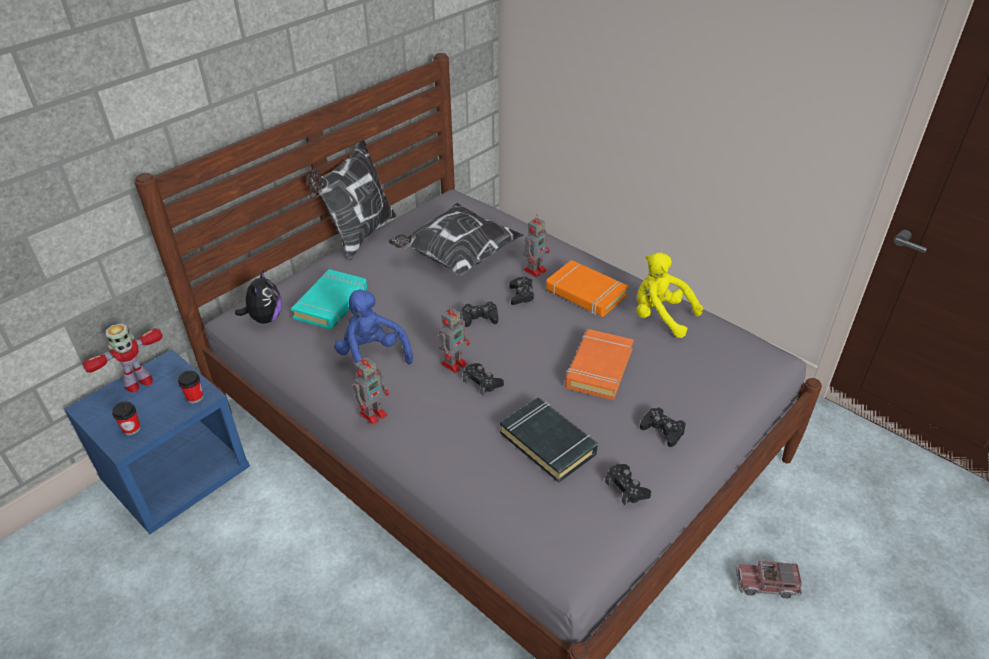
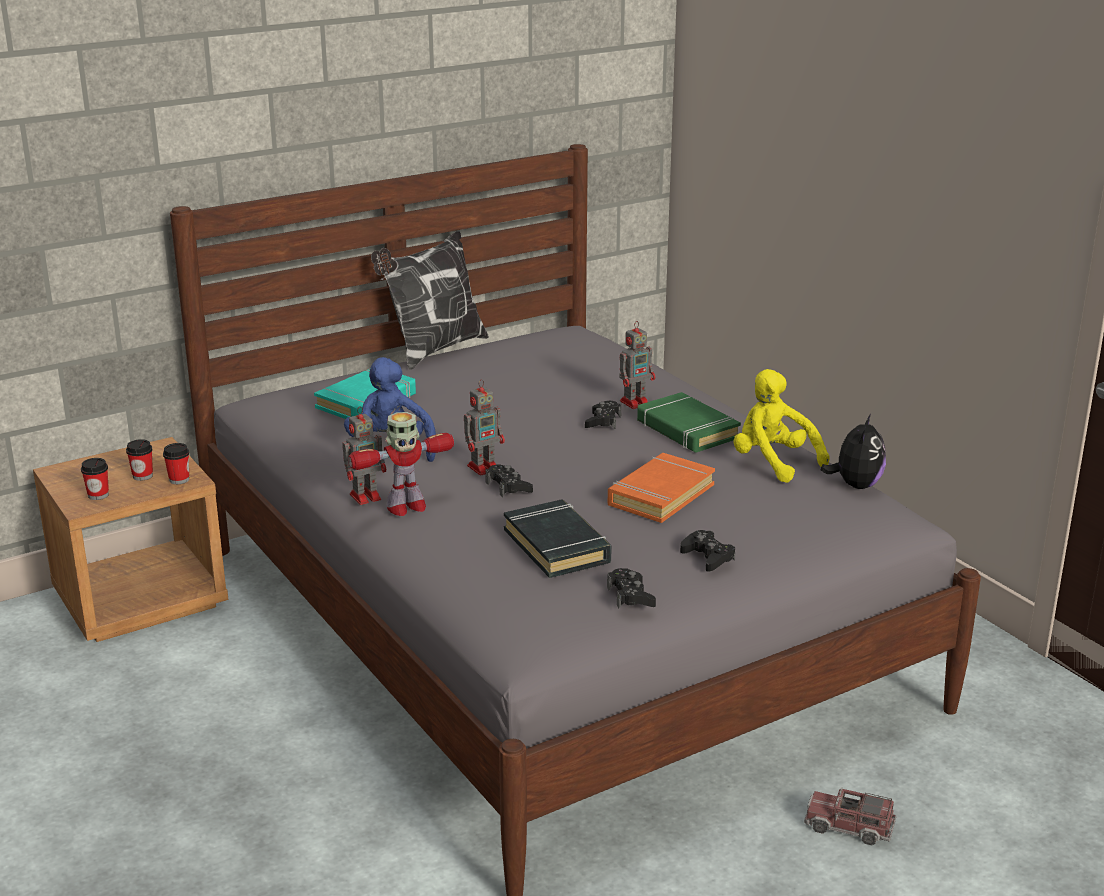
camera: 15 degrees right, 15 degrees down
(137, 382) = (121, 459): toy robot -> toy robot (405, 507)
(162, 399) = (142, 476): none -> cup
(178, 477) = (141, 599): blue nightstand -> brown nightstand
(265, 318) = (283, 405): plush toy -> plush toy (855, 485)
(456, 257) = (542, 380): pillow -> none
(479, 318) = (538, 434): black game controller -> none
(585, 293) = (686, 430): orange book -> green book

